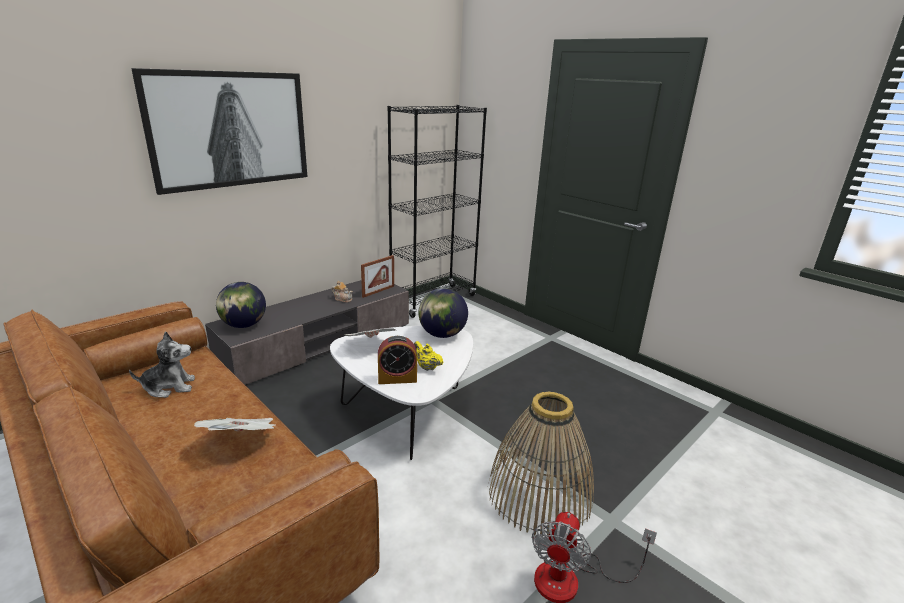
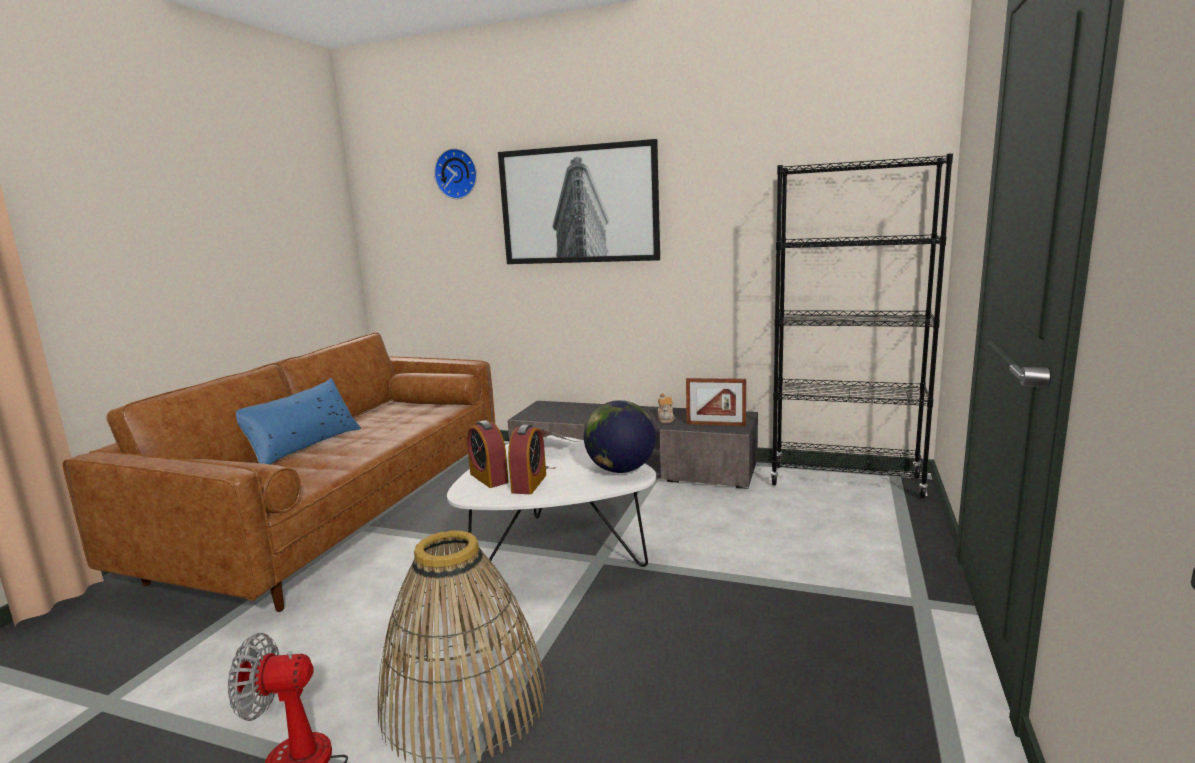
camera: 65 degrees right, 10 degrees down
(62, 89) = (457, 174): none -> wall clock
(157, 461) = (304, 446): none -> blue pillow
(169, 387) = (400, 417): plush toy -> none
(243, 439) = (338, 457): newspaper -> none
(244, 325) = (550, 410): globe -> none
(427, 367) = (529, 483): yellow teapot -> alarm clock

